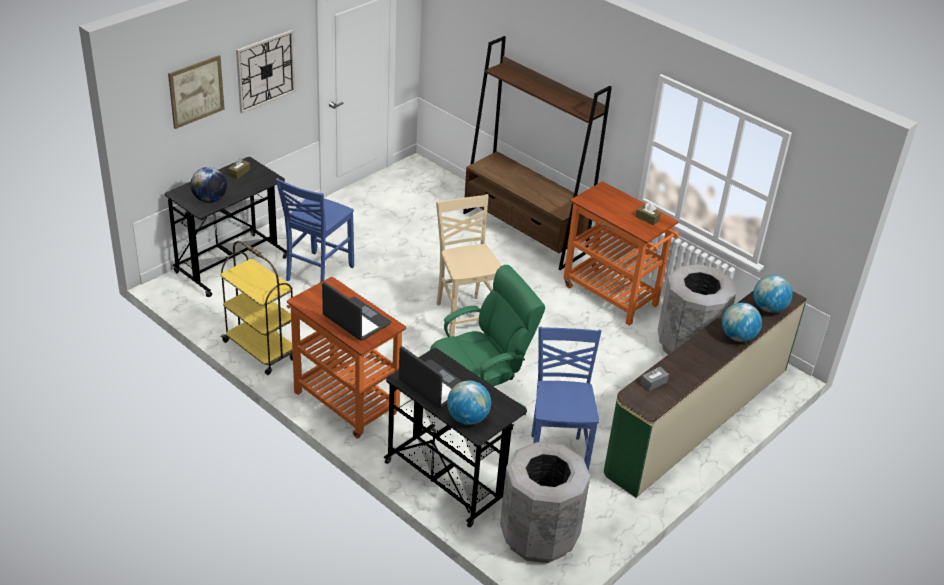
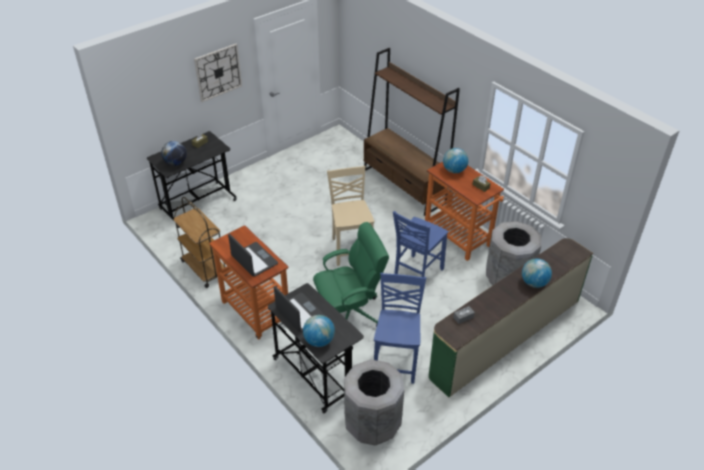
camera: 10 degrees right, 5 degrees up
(196, 91) = (165, 88): picture -> none
(260, 351) = (204, 270): yellow cart -> brown cart
(317, 273) = (255, 213): blue chair -> blue chair (416, 274)
(768, 308) = (562, 260): globe -> globe (454, 170)

